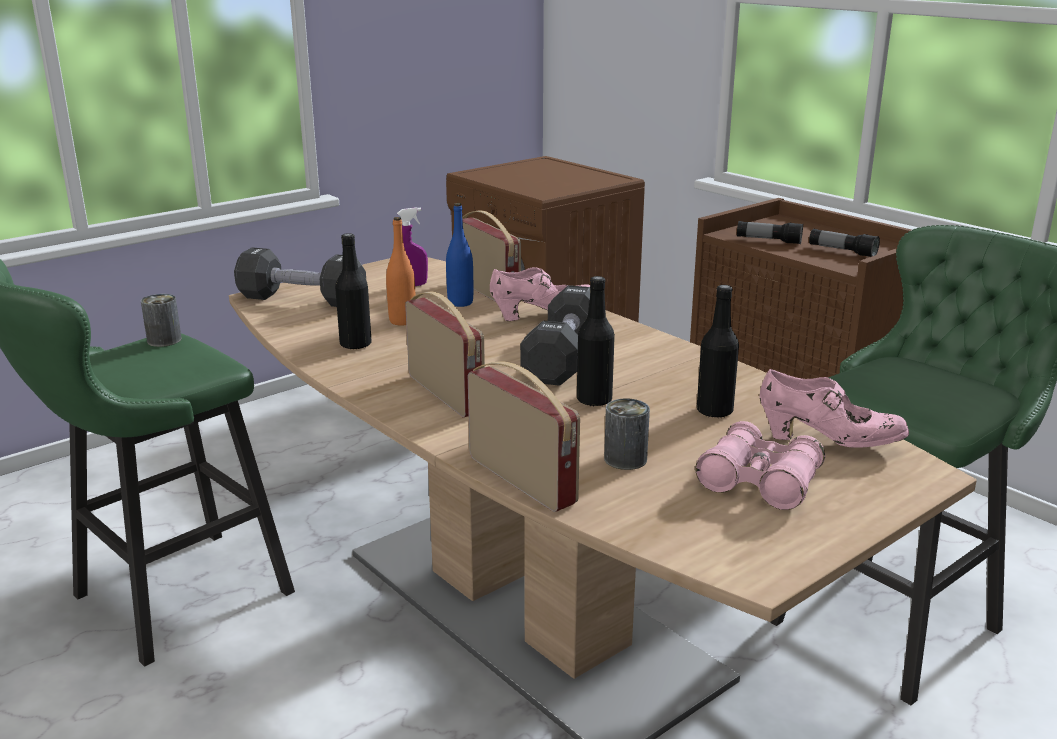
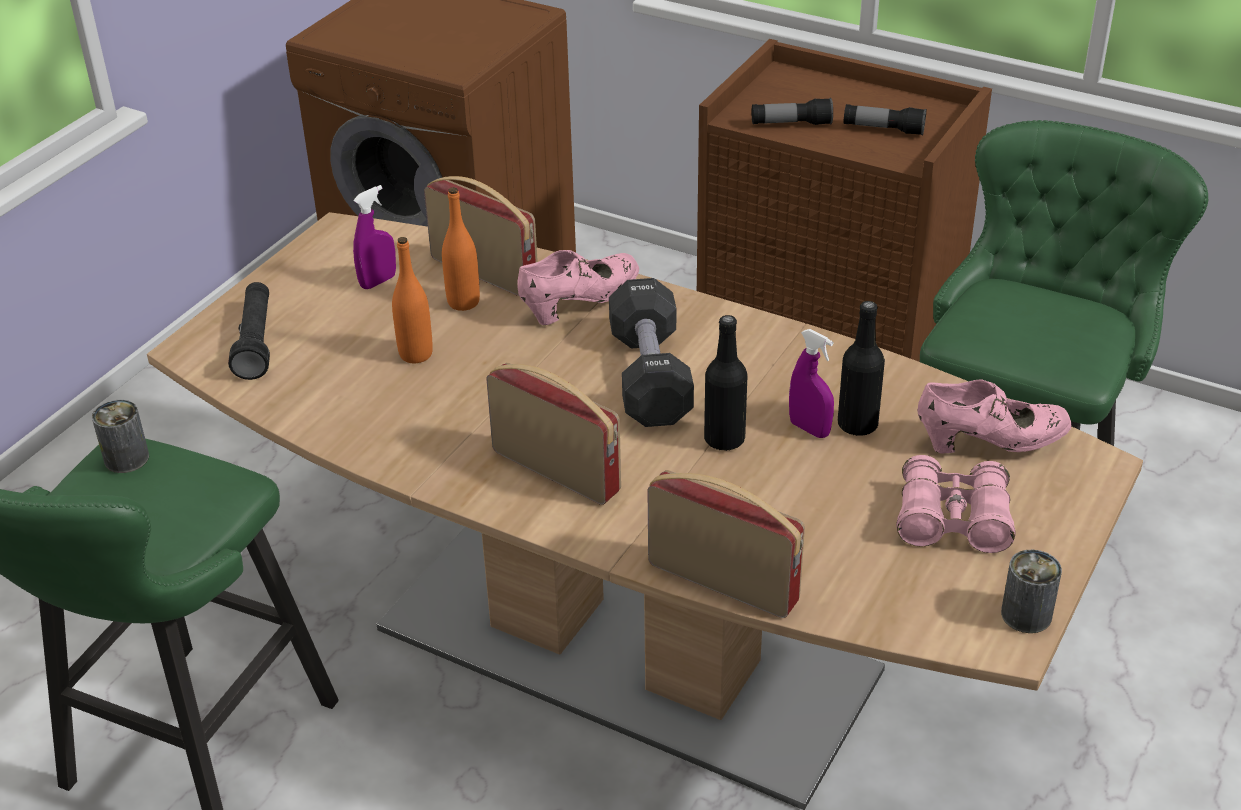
camera: 20 degrees left, 15 degrees up
(302, 300) = (256, 342): black dumbbell -> black flashlight
(355, 344) = (389, 412): black bottle -> none
(460, 303) = (463, 302): blue bottle -> orange bottle
(625, 459) = (807, 522): can -> can (1026, 615)
(670, 406) = (809, 429): none -> purple spray bottle

